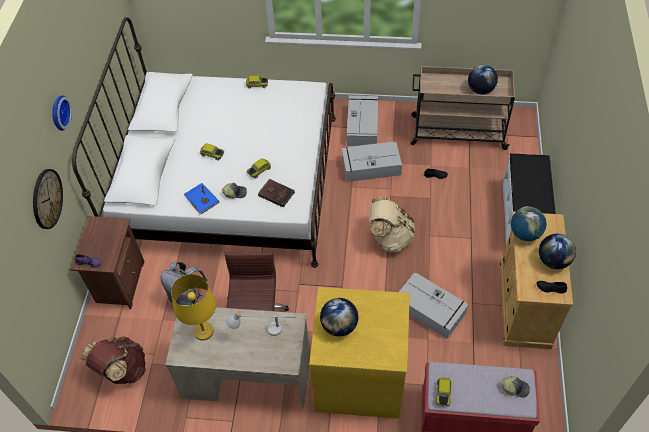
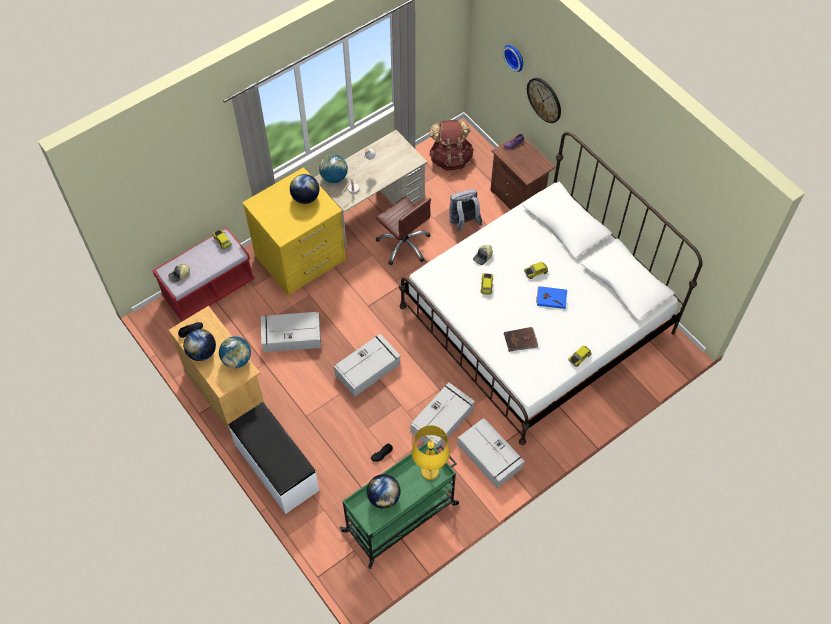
camera: 135 degrees right, 5 degrees up
(58, 112) = (593, 118): wall clock -> wall clock (515, 57)
(201, 199) = (500, 235): blue book -> blue book (551, 298)
(203, 332) = (394, 158): yellow table lamp -> yellow table lamp (429, 471)
(276, 193) = (454, 278): brown book -> brown book (520, 340)
(279, 357) = (334, 177): none -> globe
(390, 237) = (368, 368): beige backpack -> grey storage box
(457, 132) = (401, 517): beige cart -> green cart

